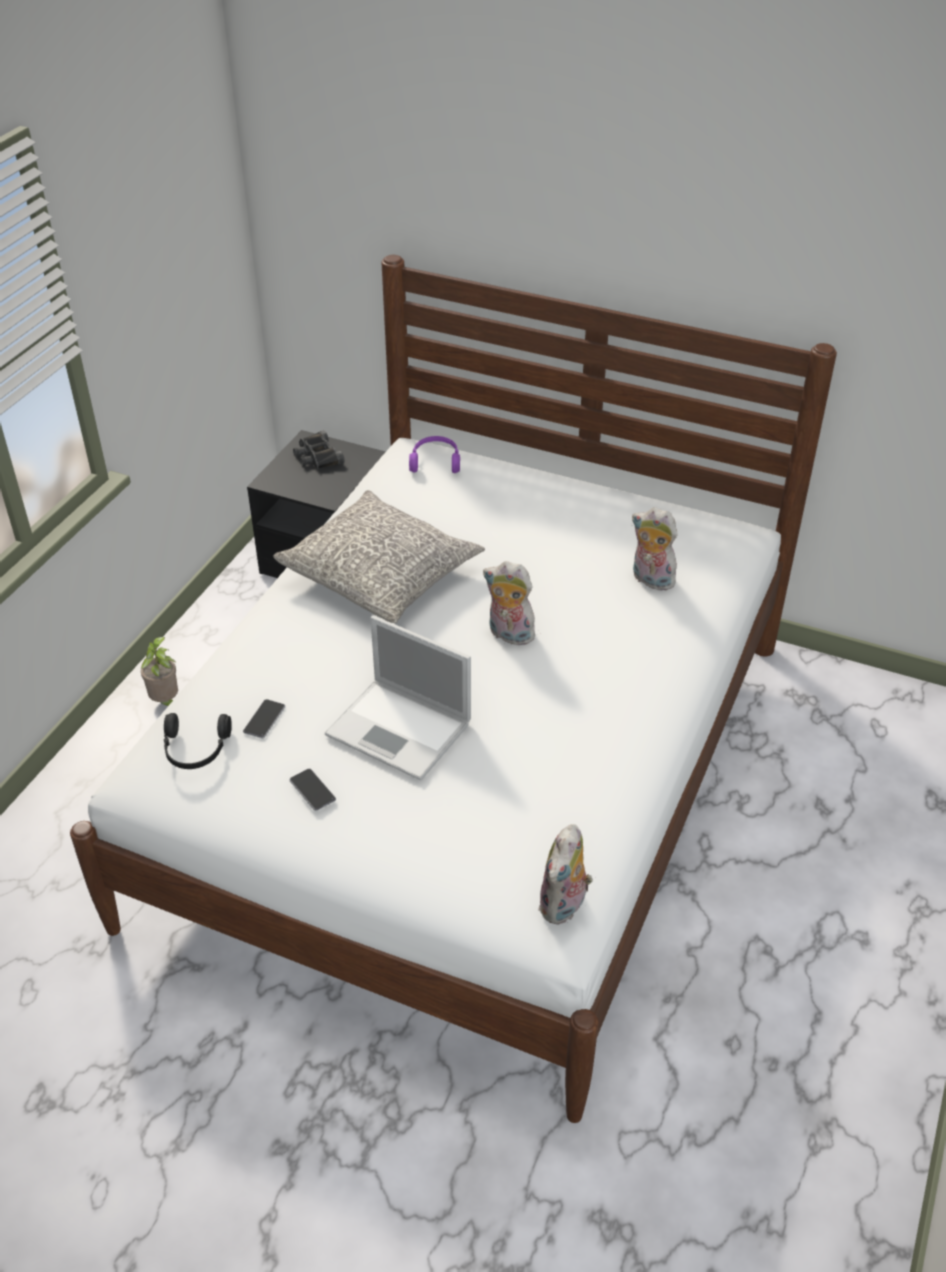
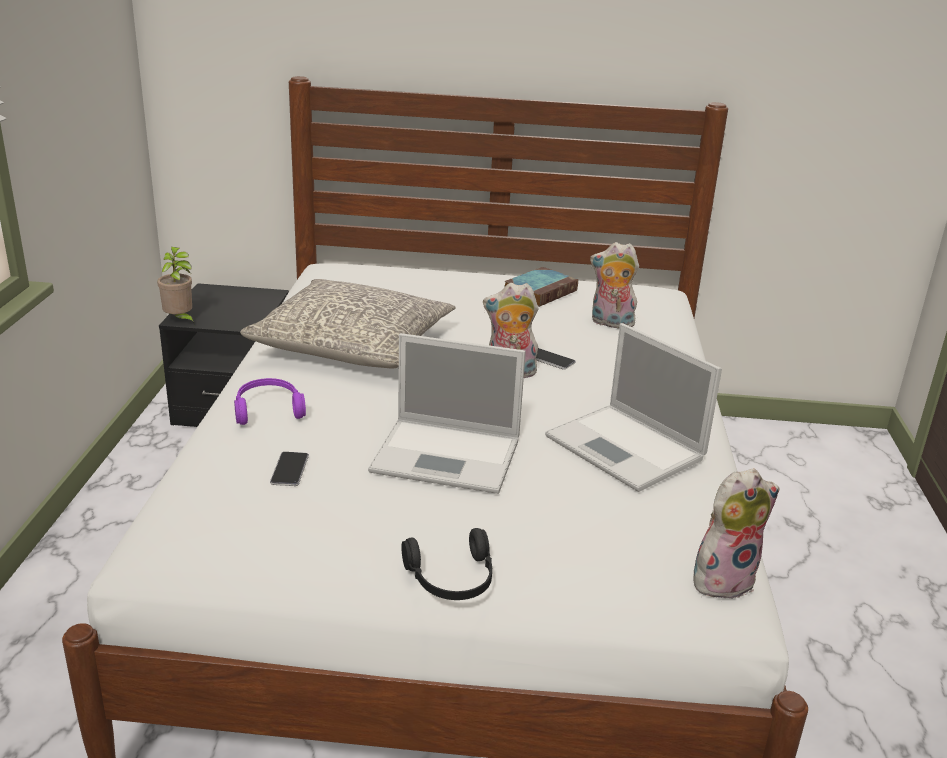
camera: 20 degrees left, 15 degrees down
(166, 702) = (102, 546): potted plant -> potted plant (180, 320)
(195, 750) = (219, 508): black headphones -> black headphones (452, 580)
(312, 790) = (380, 522): phone -> phone (550, 360)
(317, 456) = (222, 298): black binoculars -> none
(435, 461) = (358, 269): purple headphones -> purple headphones (268, 409)
(564, 751) = (627, 448): none -> laptop
(564, 906) = (723, 579): plush toy -> plush toy turned 120 degrees counterclockwise
(603, 522) = (541, 291): none -> book

